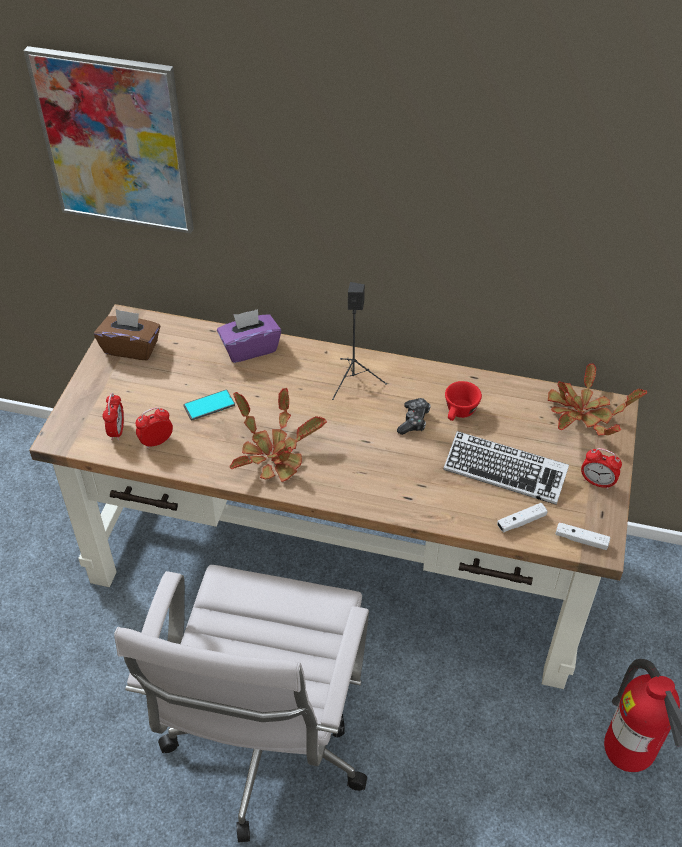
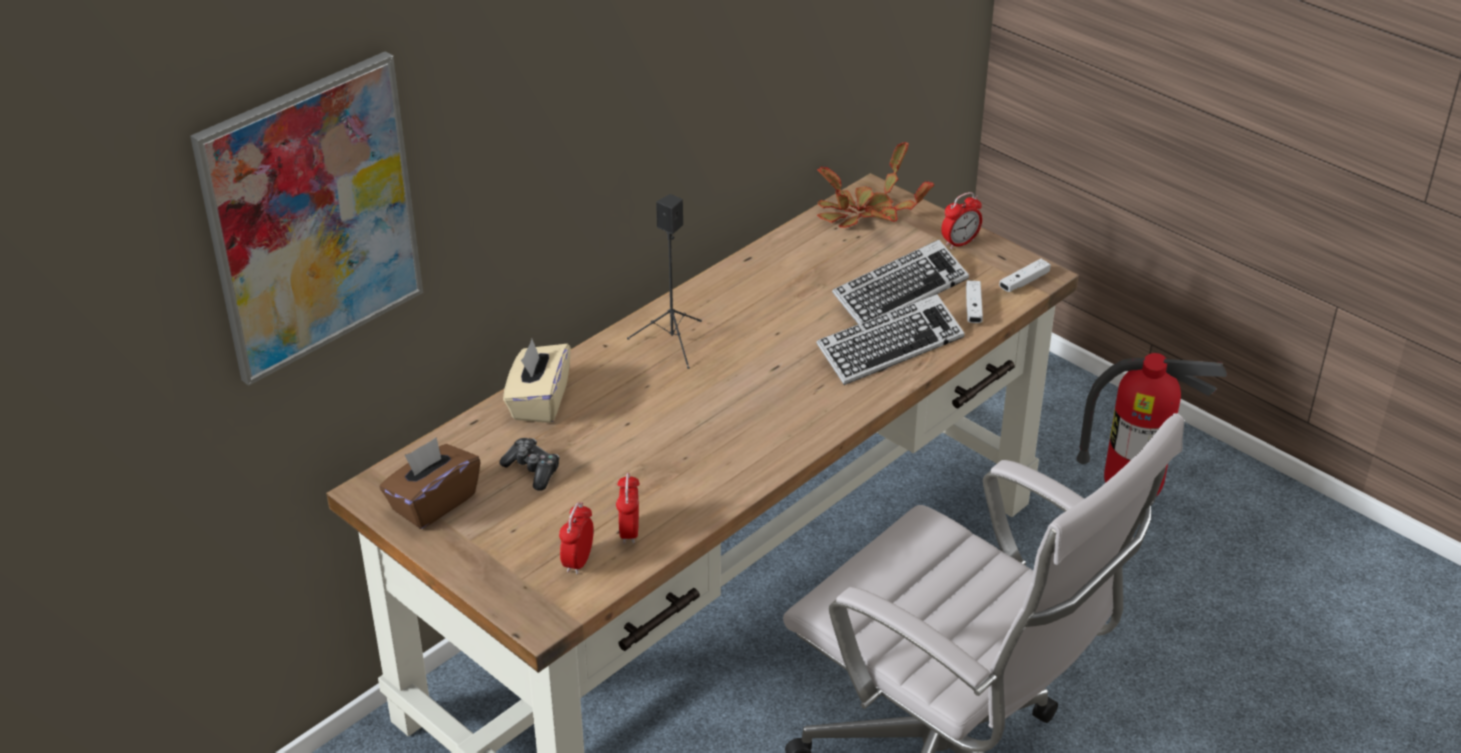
camera: 60 degrees left, 10 degrees down
(117, 431) = (578, 561): alarm clock -> alarm clock turned 105 degrees counterclockwise
(209, 405) = (607, 467): phone -> none
(250, 348) = (539, 401): purple tissue box -> beige tissue box
(274, 453) = (734, 441): potted plant -> none
(414, 421) = (775, 323): game controller -> game controller (532, 470)
(435, 492) = (889, 347): none -> keyboard
(459, 413) = (792, 288): red cup -> none

